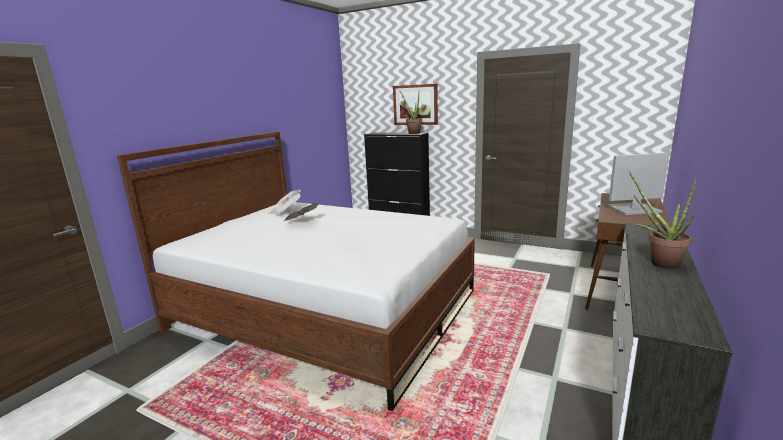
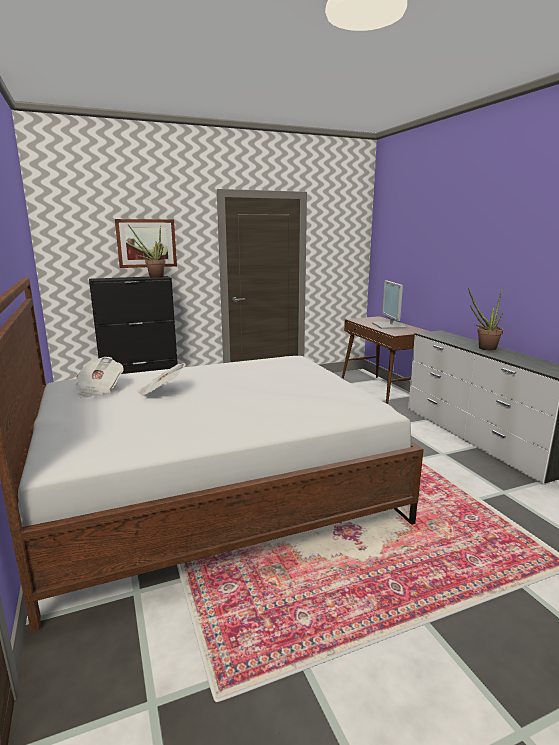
camera: 50 degrees left, 0 degrees up
(632, 209) = (389, 325): monitor -> monitor turned 45 degrees counterclockwise

